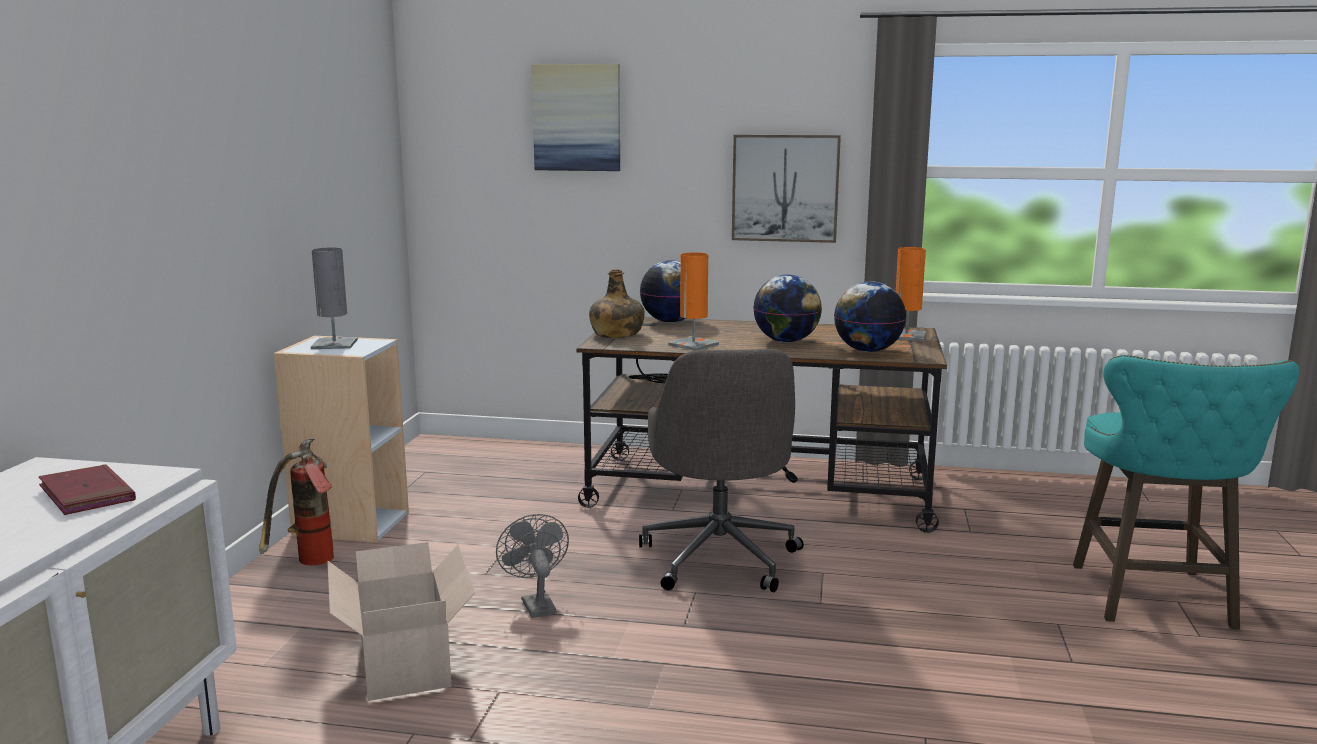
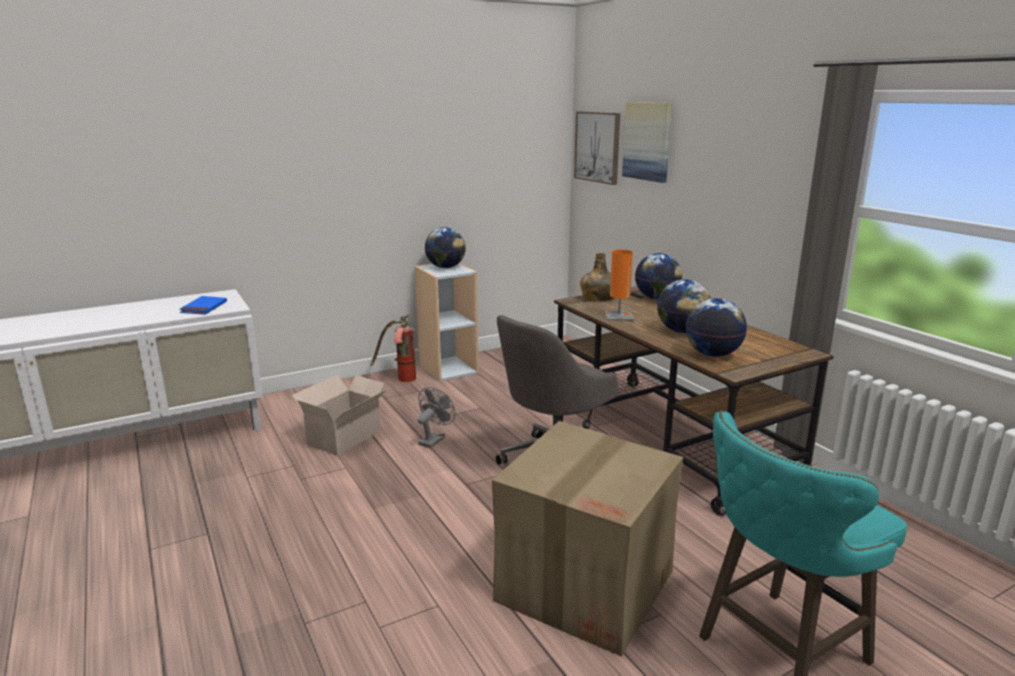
camera: 50 degrees right, 5 degrees up
(87, 494) = (204, 308): red book -> blue book
(334, 344) = (446, 267): grey table lamp -> globe
(785, 188) = (760, 210): picture -> picture (598, 147)
(906, 336) = (783, 354): orange table lamp -> none
(975, 638) = (586, 584): none -> cardboard box

